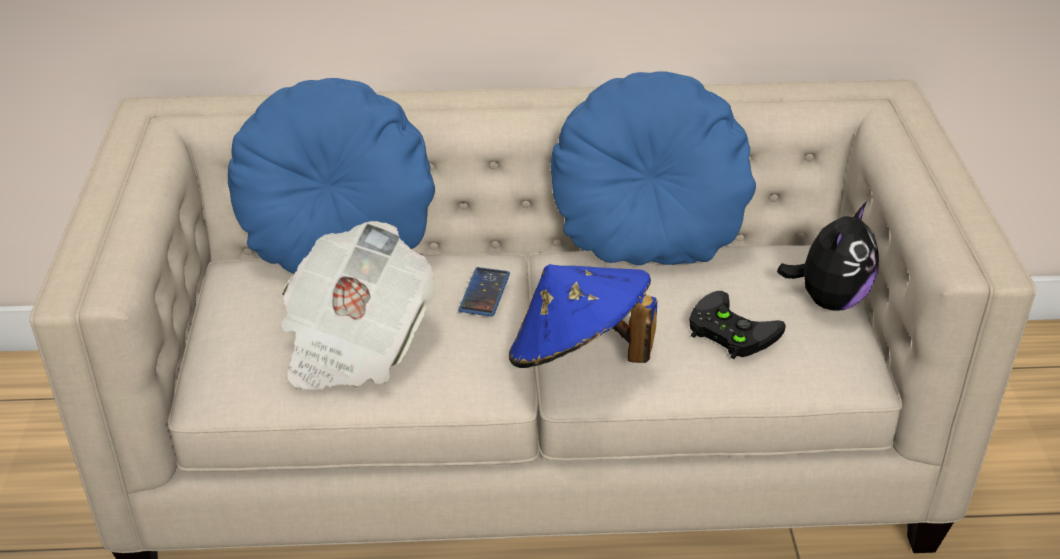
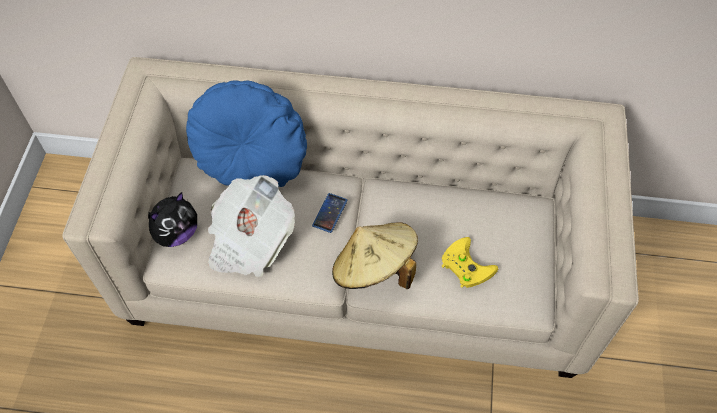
camera: 10 degrees right, 20 degrees up
(578, 357) = (374, 269): blue hat -> beige hat
(647, 246) = (434, 188): blue pillow -> none
(728, 330) = (464, 265): black game controller -> yellow game controller
(829, 300) = (532, 248): plush toy -> plush toy (176, 233)

